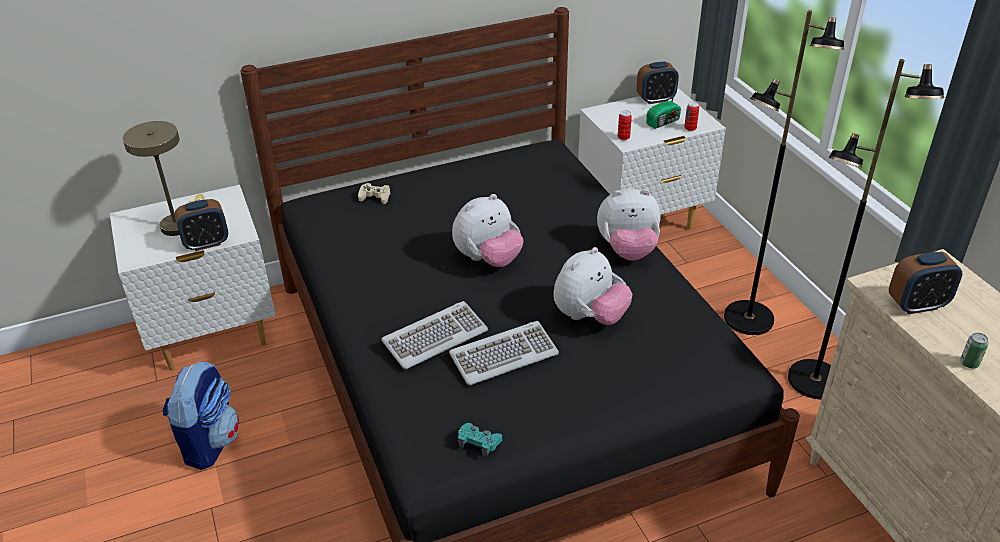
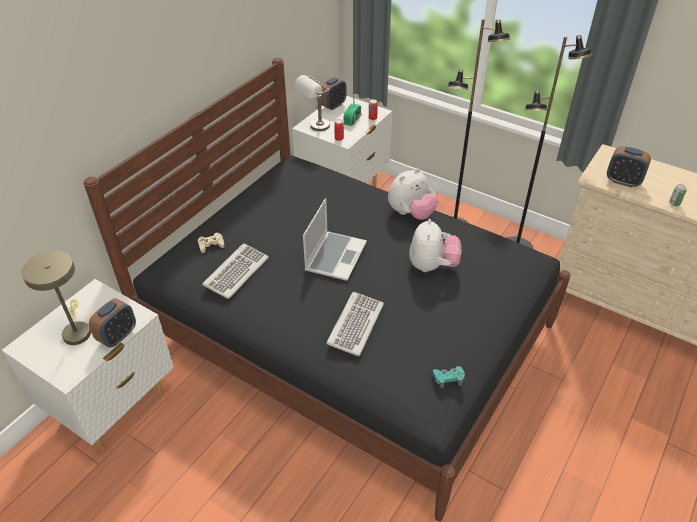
camera: 35 degrees left, 5 degrees up
(209, 442) = (187, 485): backpack -> none
(488, 259) = (335, 256): plush toy -> laptop
(503, 355) = (408, 315): keyboard -> keyboard (236, 272)
(606, 117) = (315, 128): none -> grey table lamp
(917, 305) = (623, 181): alarm clock -> alarm clock turned 75 degrees clockwise

